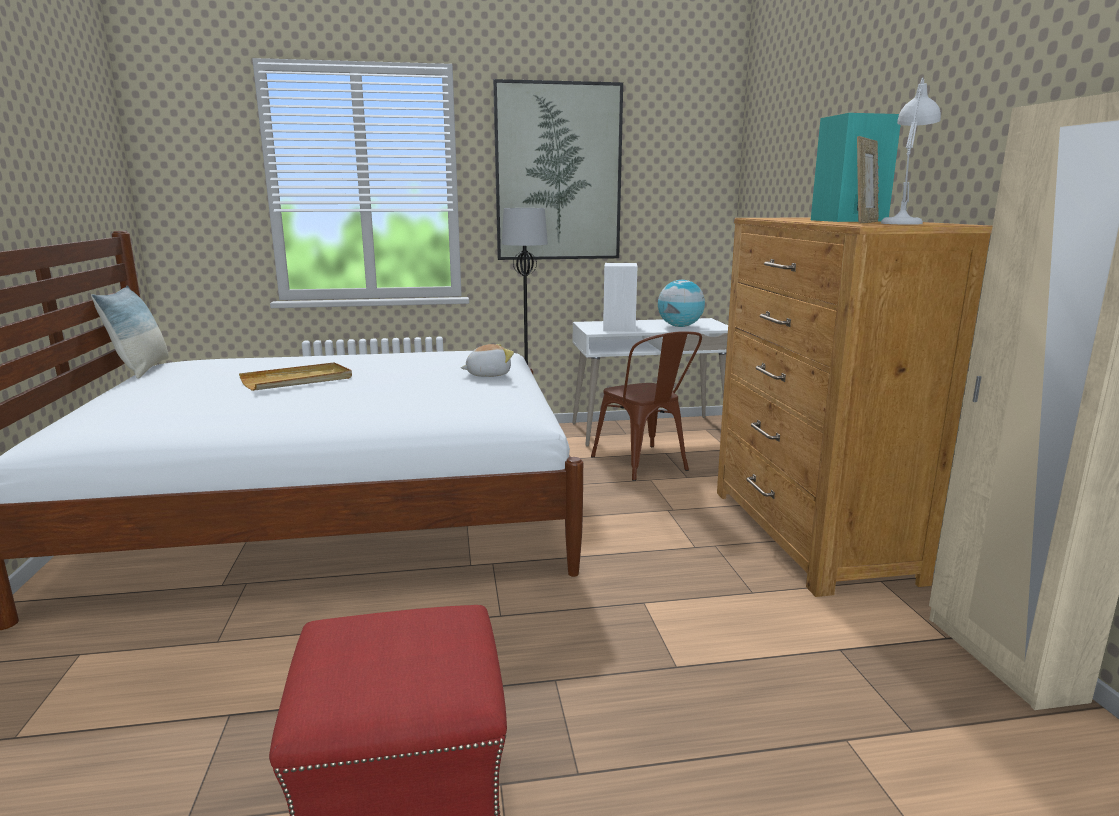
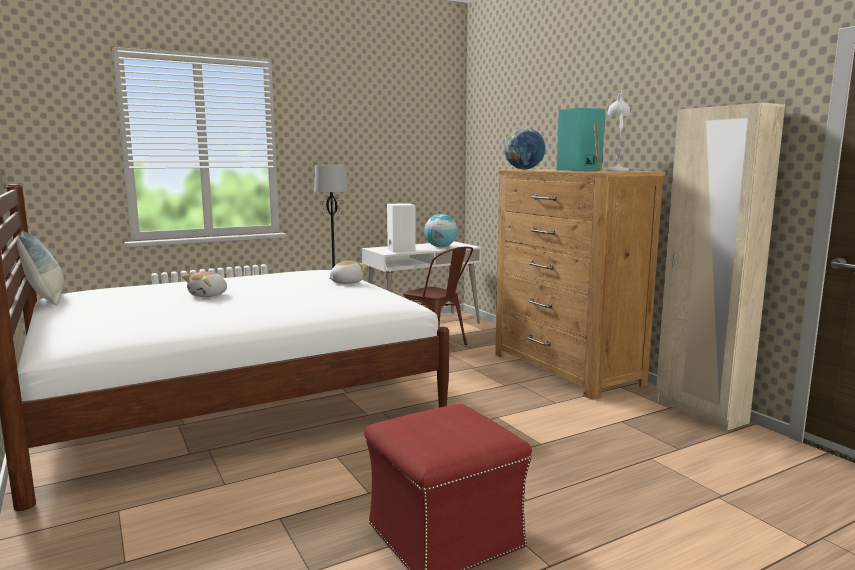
camera: 20 degrees left, 5 degrees down
(298, 380) = (209, 295): beige tray -> plush toy
(558, 173) = (348, 139): picture -> none
(773, 217) = (524, 169): none -> globe

